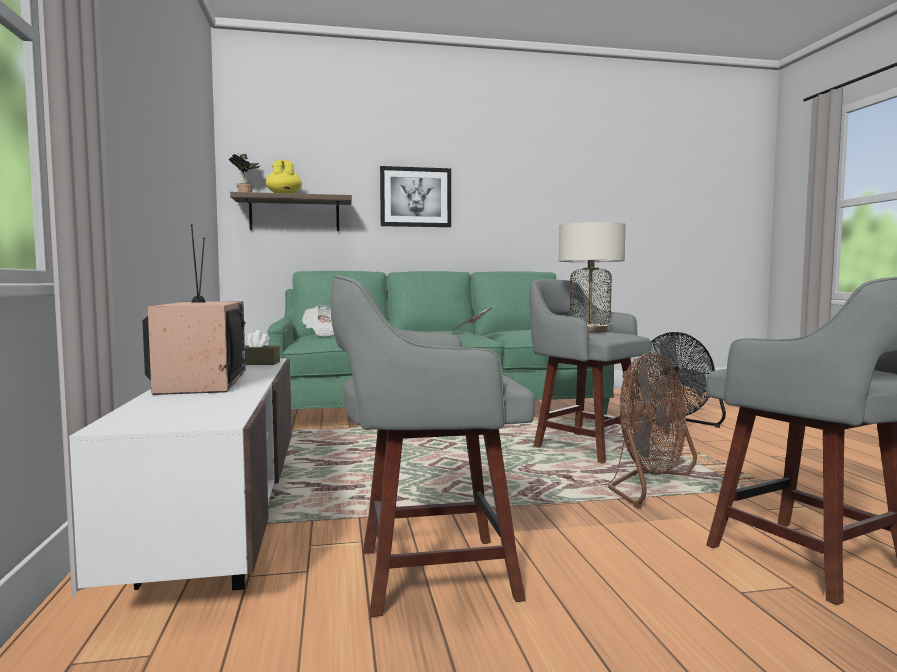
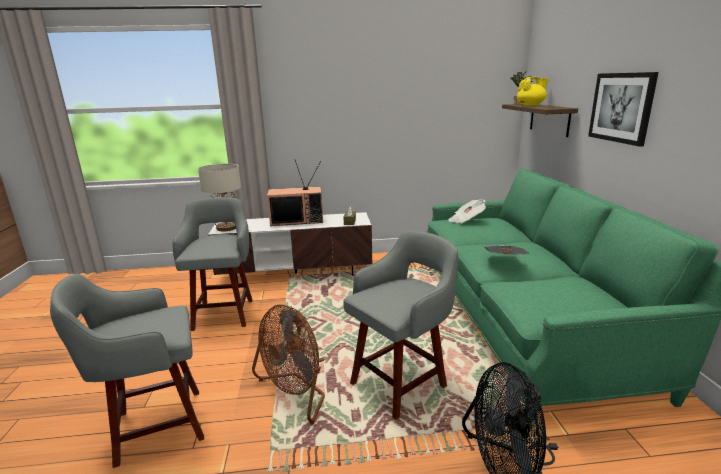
camera: 95 degrees right, 15 degrees up
(589, 331) = (407, 293): table lamp -> table lamp (227, 228)

